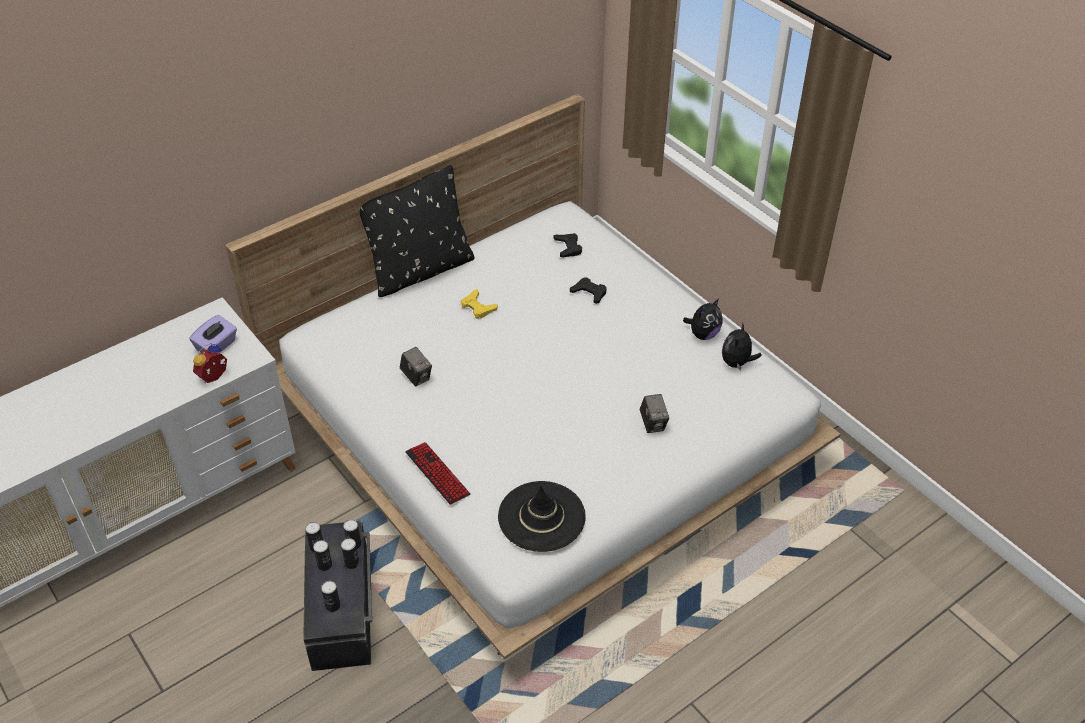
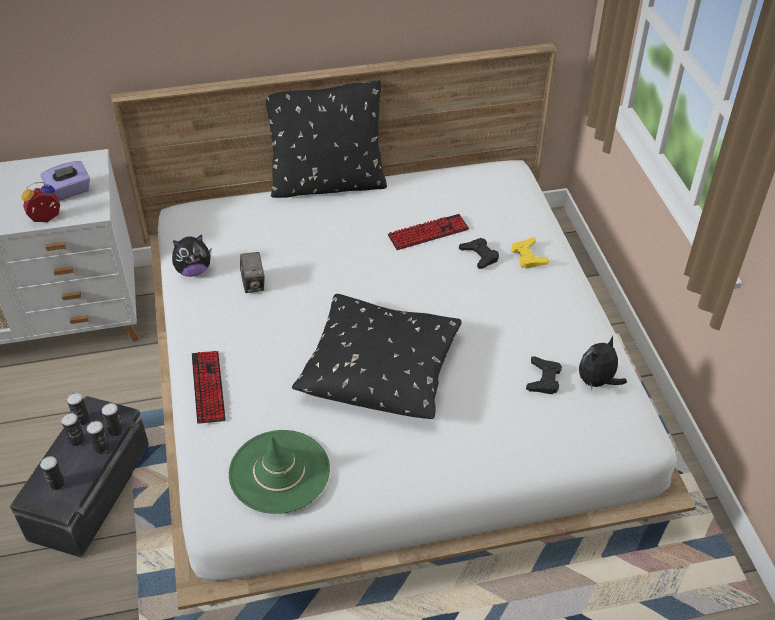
camera: 25 degrees right, 0 degrees up
(478, 307) = (357, 235): yellow game controller -> yellow game controller (528, 256)
(535, 287) = (428, 233): none -> keyboard
(541, 517) = (279, 472): black hat -> green hat
(567, 409) = (380, 368): none -> black pillow
(568, 247) = (487, 204): black game controller -> black game controller (543, 379)
(653, 424) = (461, 415): camera -> none
(703, 334) = (577, 338): plush toy -> plush toy (193, 271)

